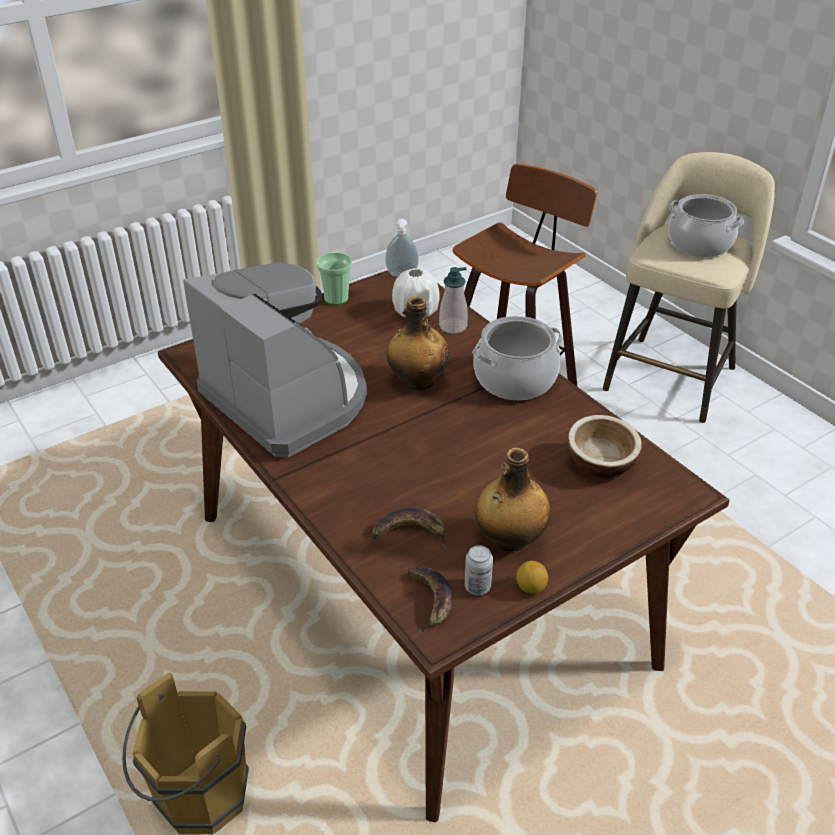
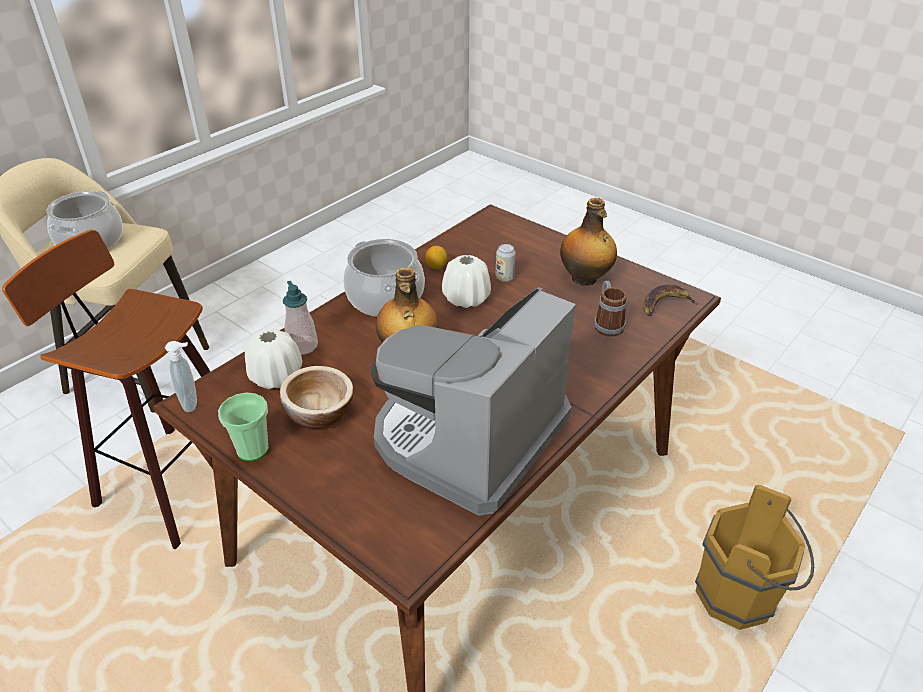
camera: 105 degrees left, 0 degrees up
(410, 532) = (607, 323): banana -> mug
(477, 587) = (638, 286): can -> can (504, 277)
(496, 433) = (466, 299): none -> white vase
(531, 588) = (623, 266): lemon -> lemon (436, 266)
(600, 463) = (480, 249): bowl -> bowl (319, 413)

